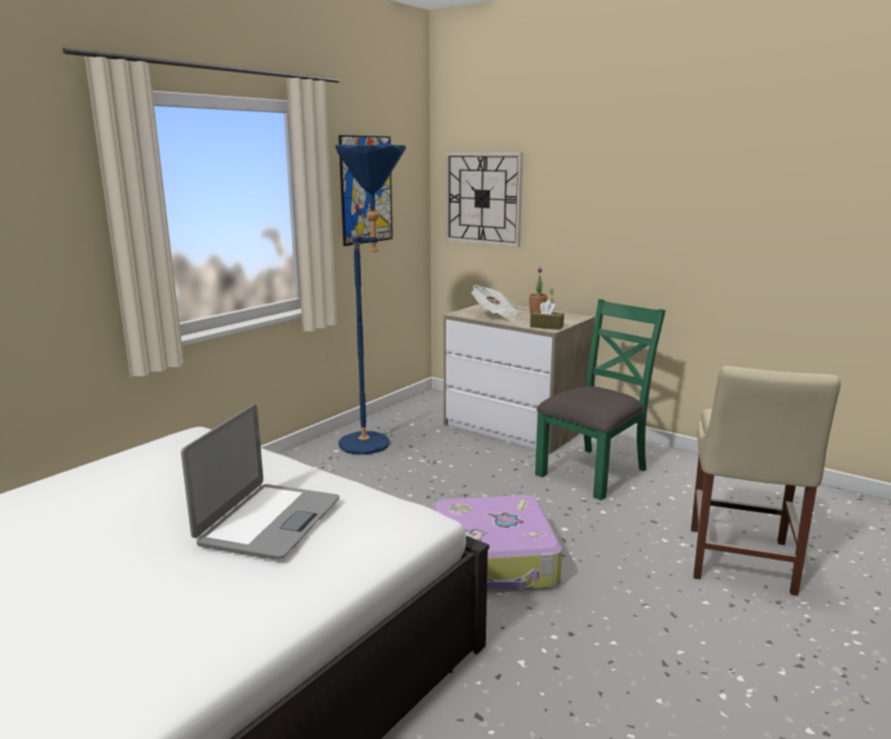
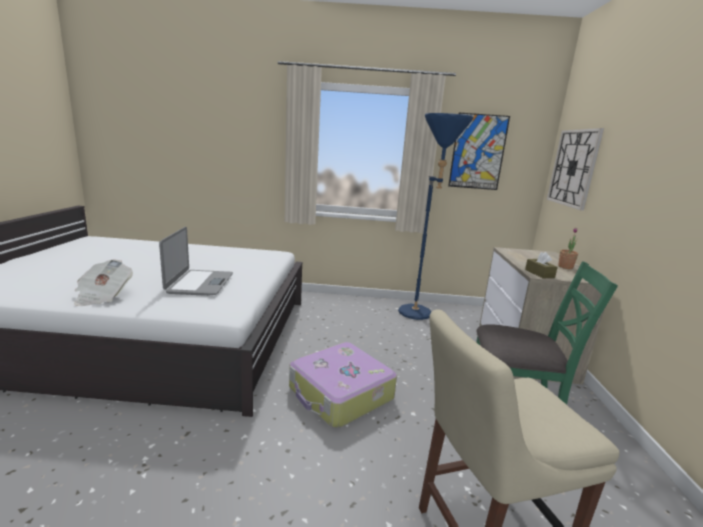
camera: 55 degrees right, 0 degrees up
(269, 521) = (200, 283): laptop -> laptop turned 75 degrees counterclockwise
(495, 316) = (525, 258): newspaper -> newspaper (103, 296)

